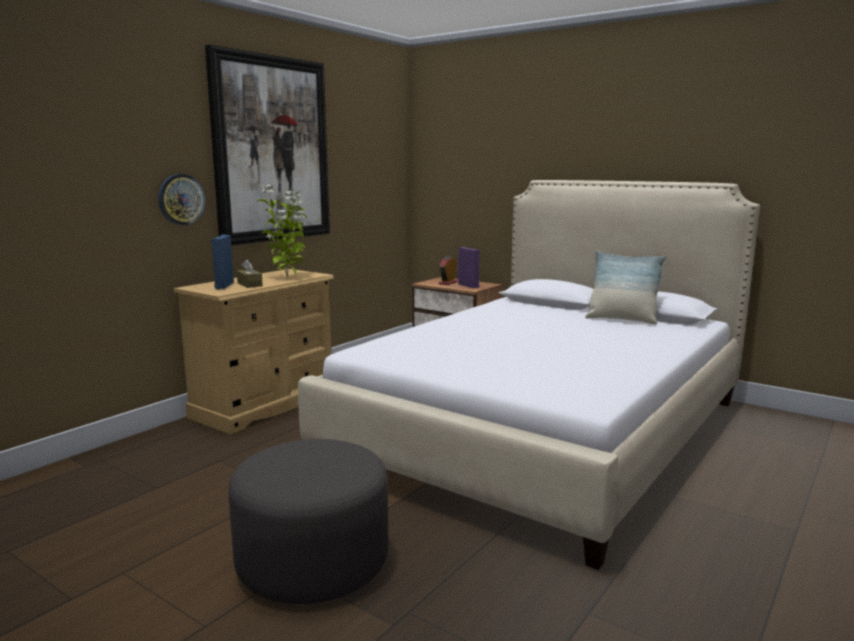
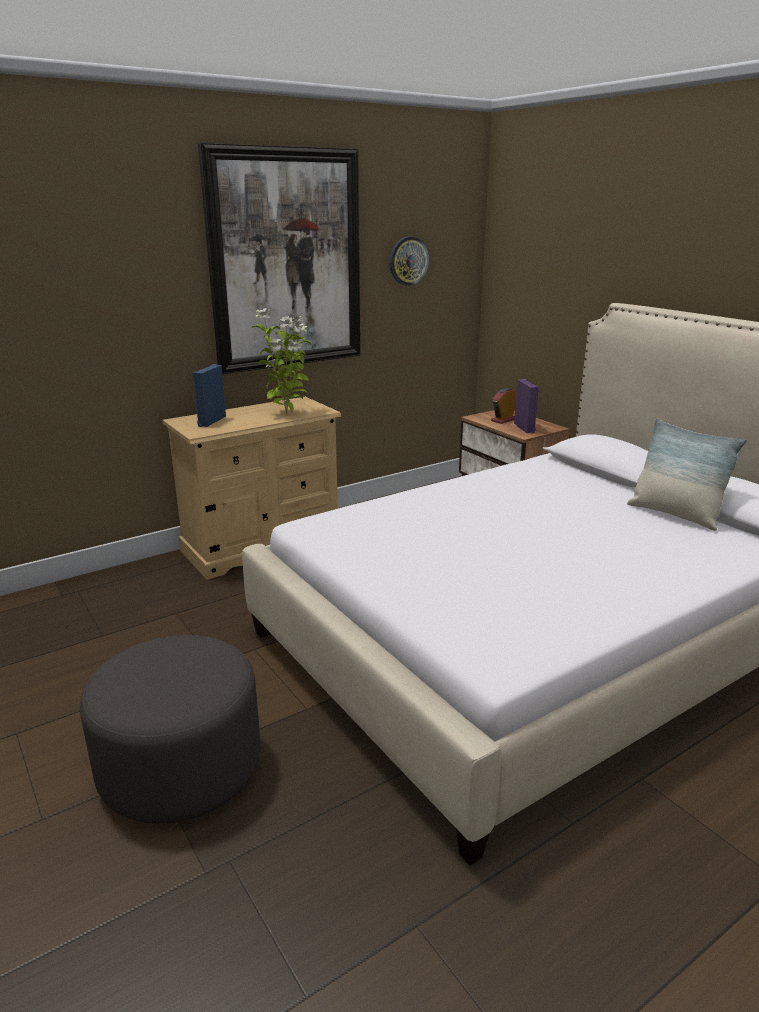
camera: 20 degrees right, 10 degrees up
(181, 199) = (171, 324): wall clock -> wall clock (408, 261)
(249, 284) = (238, 422): brown tissue box -> none

